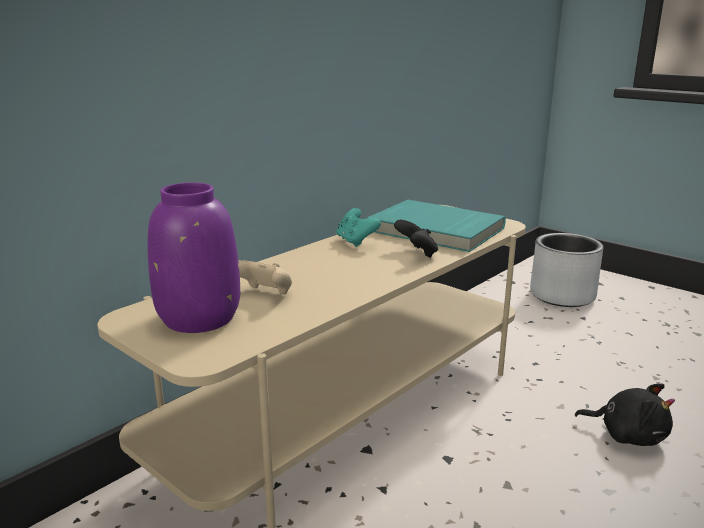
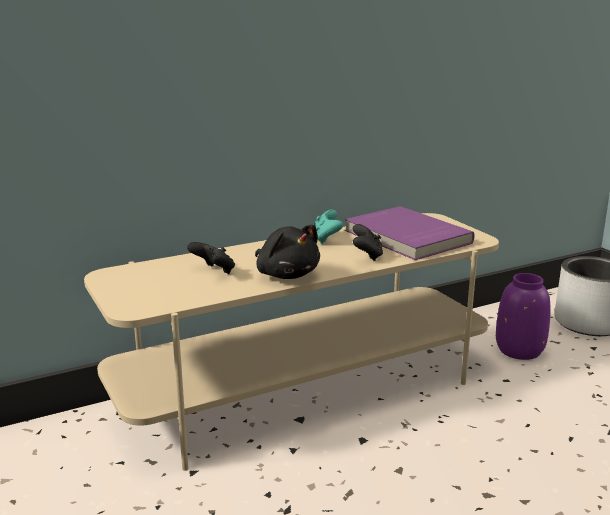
camera: 20 degrees right, 0 degrees up
(198, 318) = (152, 282): purple vase -> purple vase (518, 350)
(265, 294) = (214, 271): beige game controller -> black game controller
(434, 230) = (405, 237): turquoise book -> purple book
(627, 435) = (546, 456): black plush toy -> black plush toy (286, 274)

